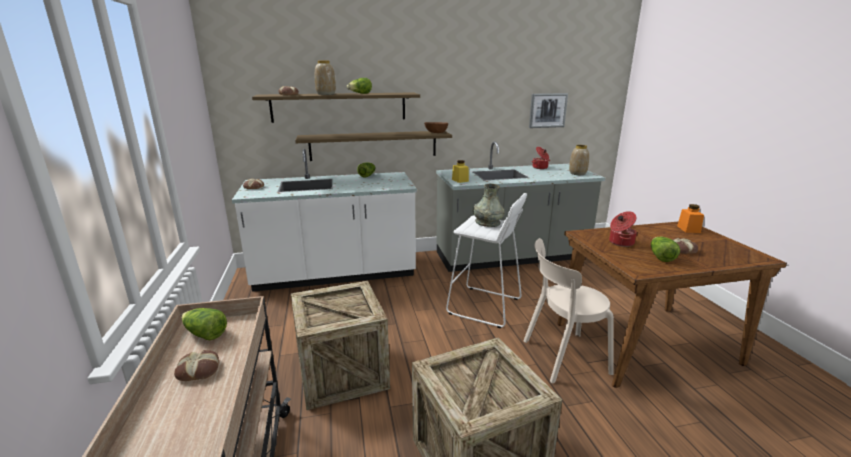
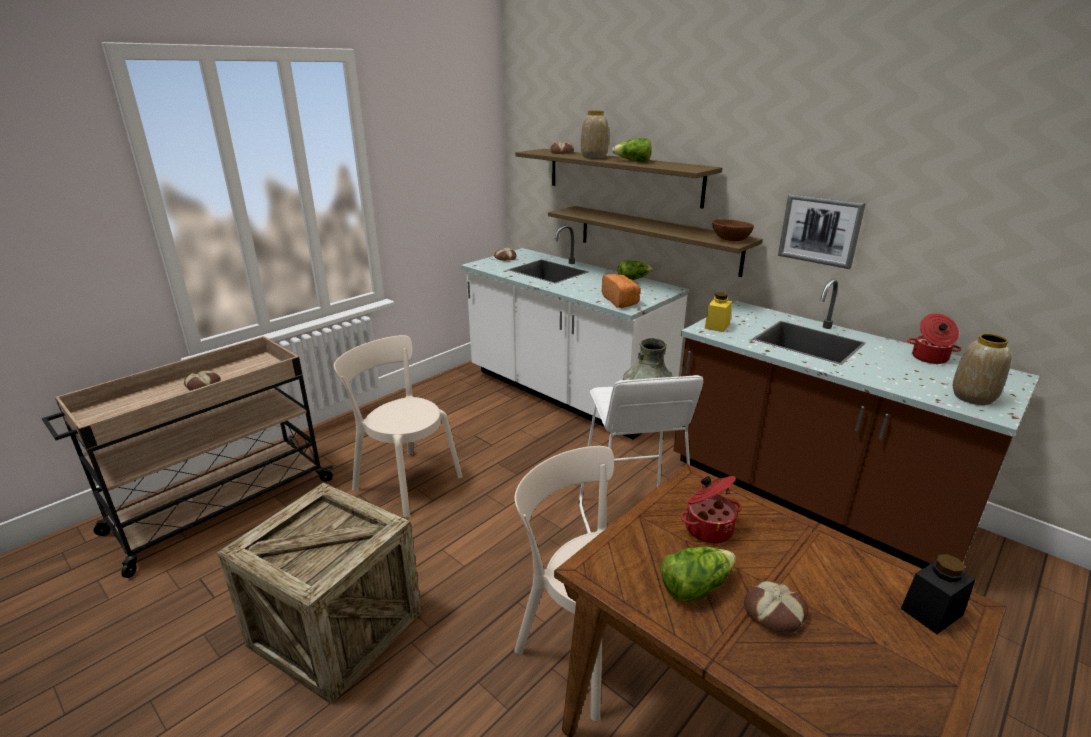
camera: 55 degrees right, 5 degrees up
(205, 334) = (252, 366): lettuce -> none
(342, 372) = (404, 481): crate -> beige chair
(393, 185) = (621, 301): none -> bread
(511, 257) = (811, 497): grey counter -> brown counter
(547, 110) = (999, 242): picture -> picture (820, 230)
(688, 229) = (931, 611): orange jar -> black jar

